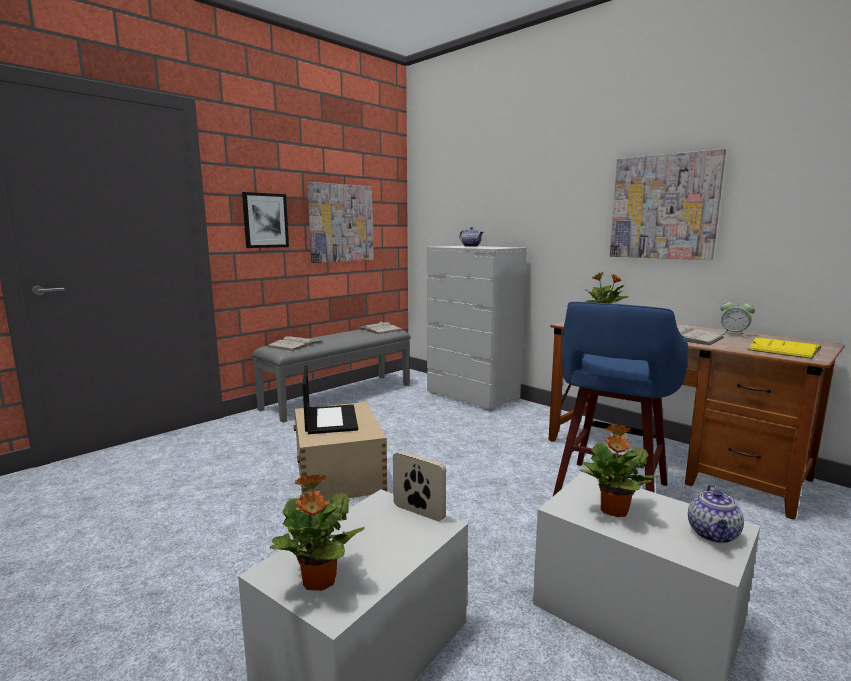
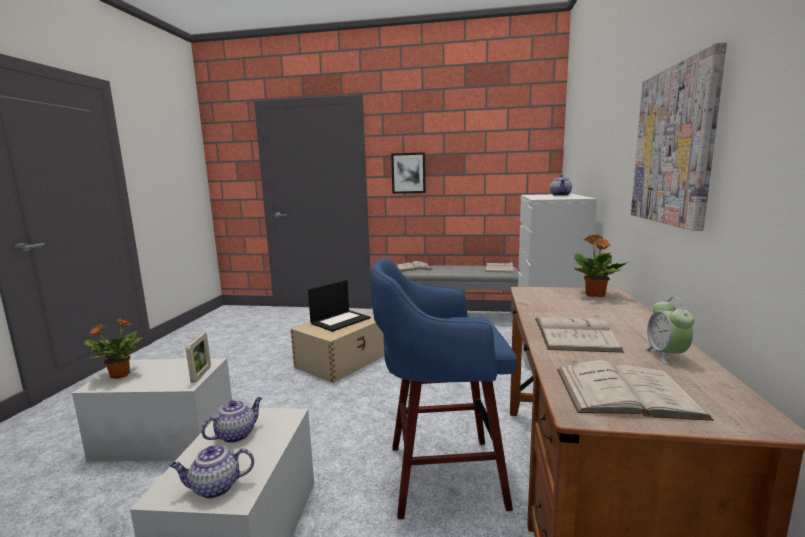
camera: 55 degrees right, 0 degrees up
(341, 223) = (478, 172): picture -> none
(613, 511) = (236, 434): potted plant -> teapot
(784, 349) = (625, 392): yellow book -> white book

